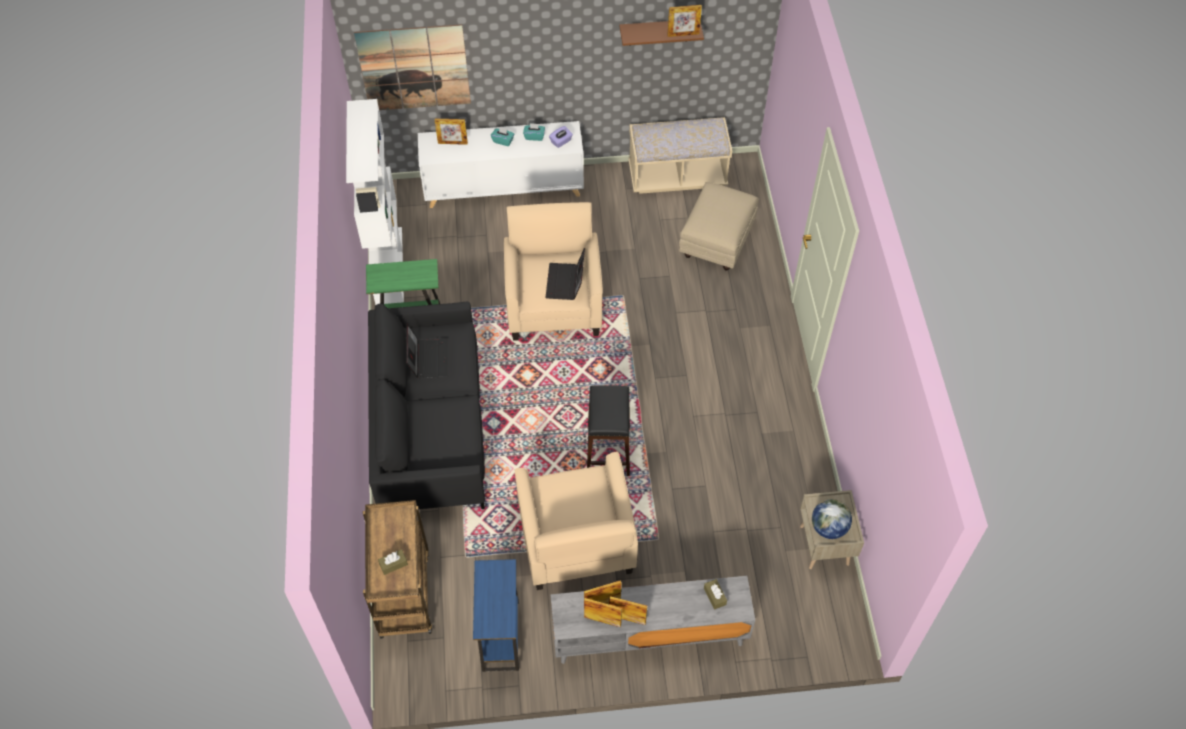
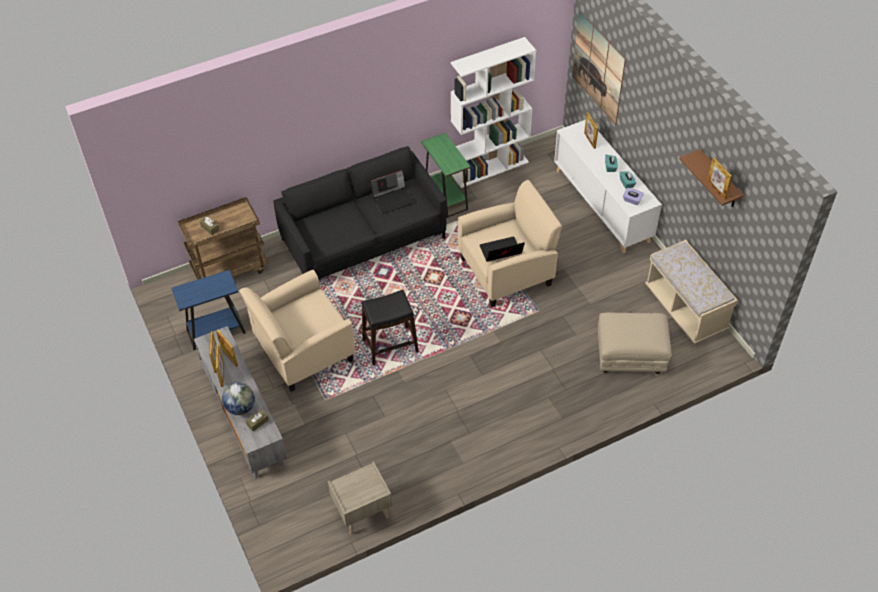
camera: 70 degrees right, 5 degrees down
(828, 528) = (350, 487): globe -> globe (240, 407)

